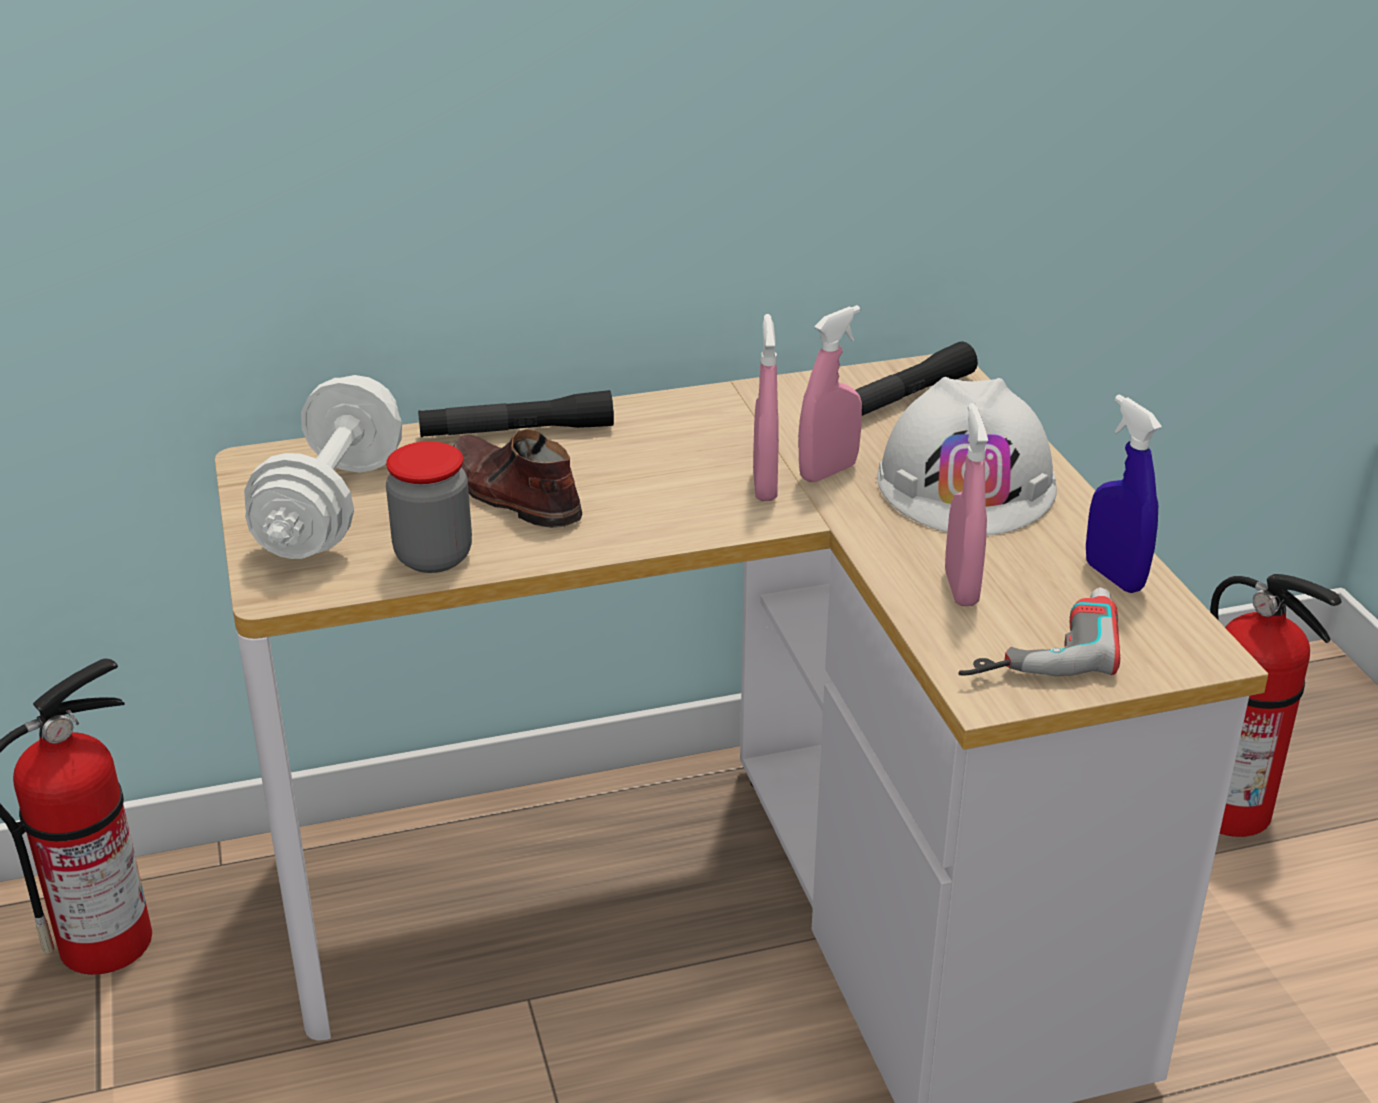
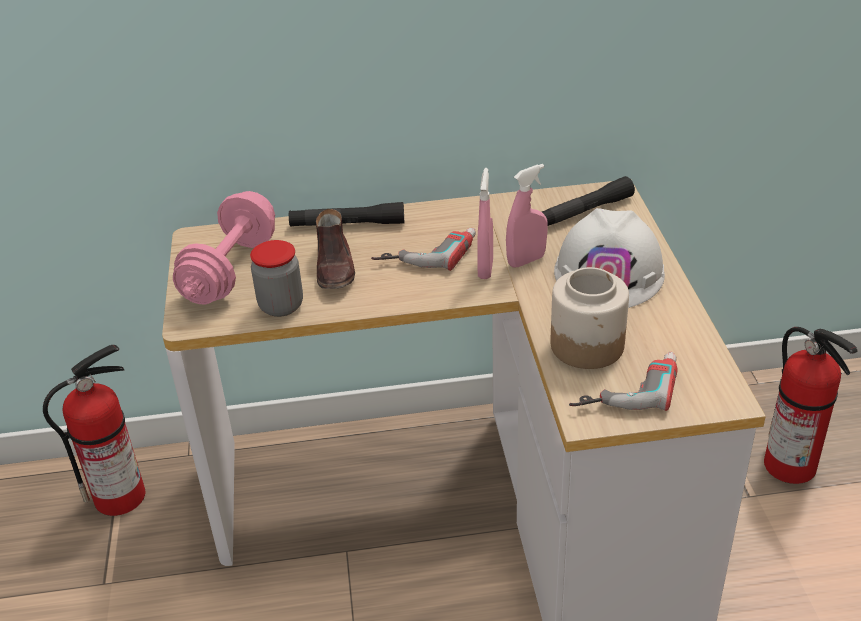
camera: 10 degrees right, 5 degrees up
(332, 507) = (231, 270): white dumbbell -> pink dumbbell
(512, 495) = (335, 267): brown shoe -> brown shoe turned 150 degrees counterclockwise
(660, 465) = (426, 251): none -> power drill
(961, 588) = (587, 345): pink spray bottle -> jar
(1113, 576) = (685, 342): blue spray bottle -> none

